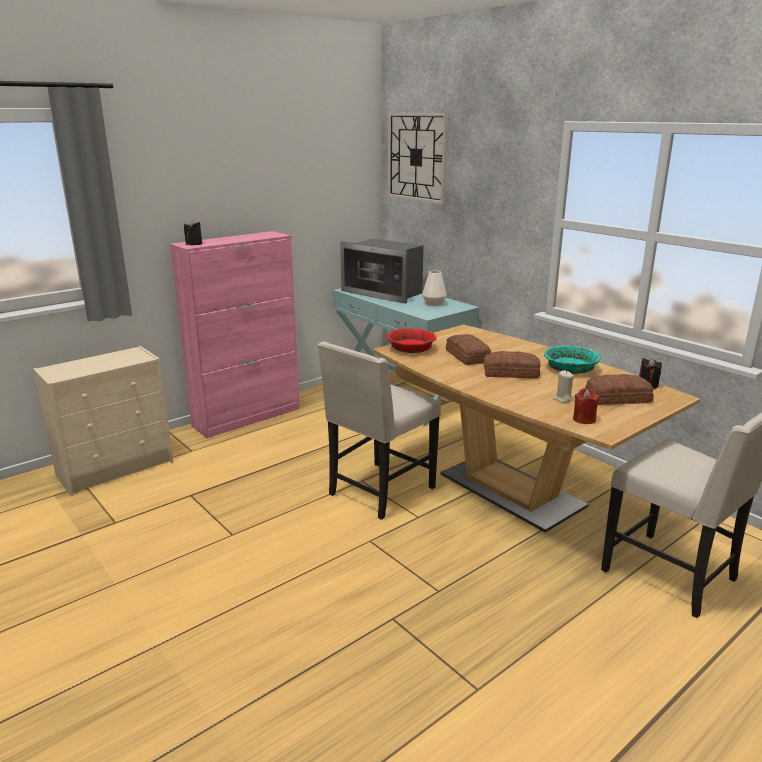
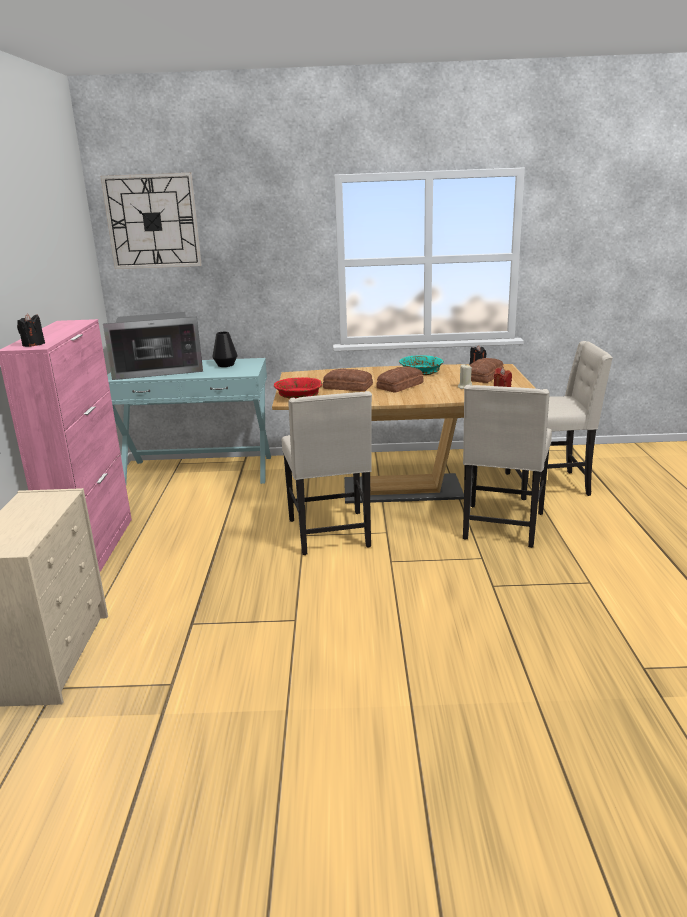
camera: 50 degrees left, 0 degrees up
(434, 303) = (225, 365): white vase -> black vase
(520, 579) = (502, 527): none -> beige chair

